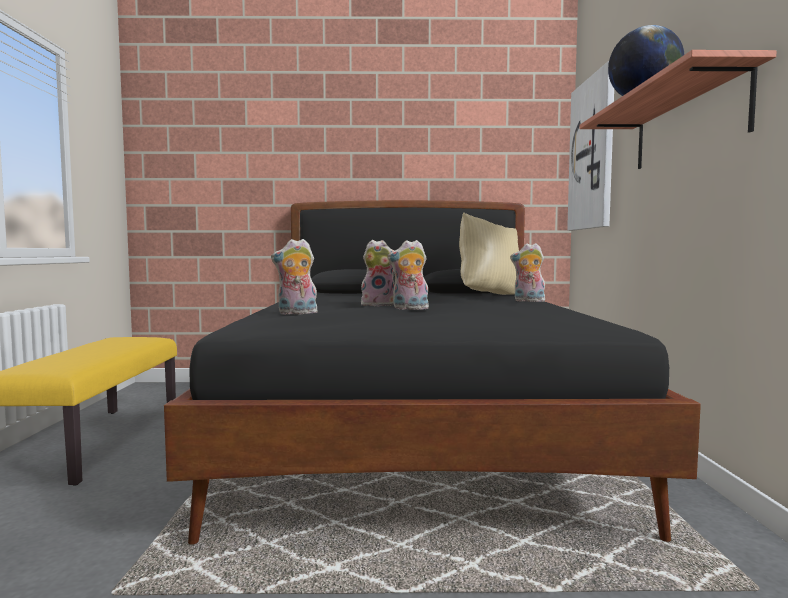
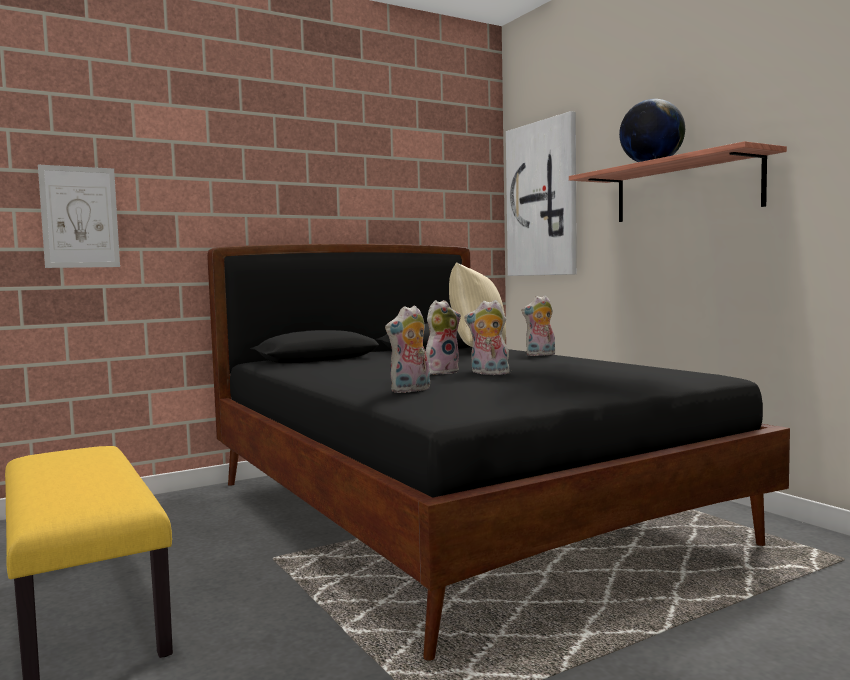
camera: 30 degrees left, 0 degrees up
(208, 183) = (80, 217): none -> picture
(409, 309) = (488, 374): plush toy -> plush toy turned 45 degrees clockwise

